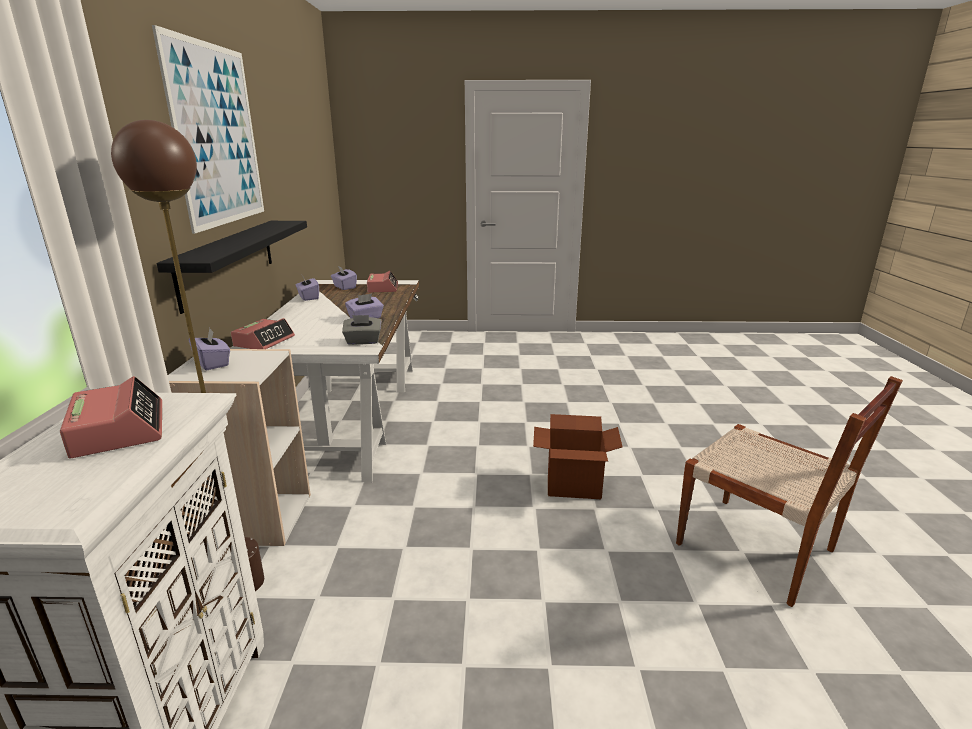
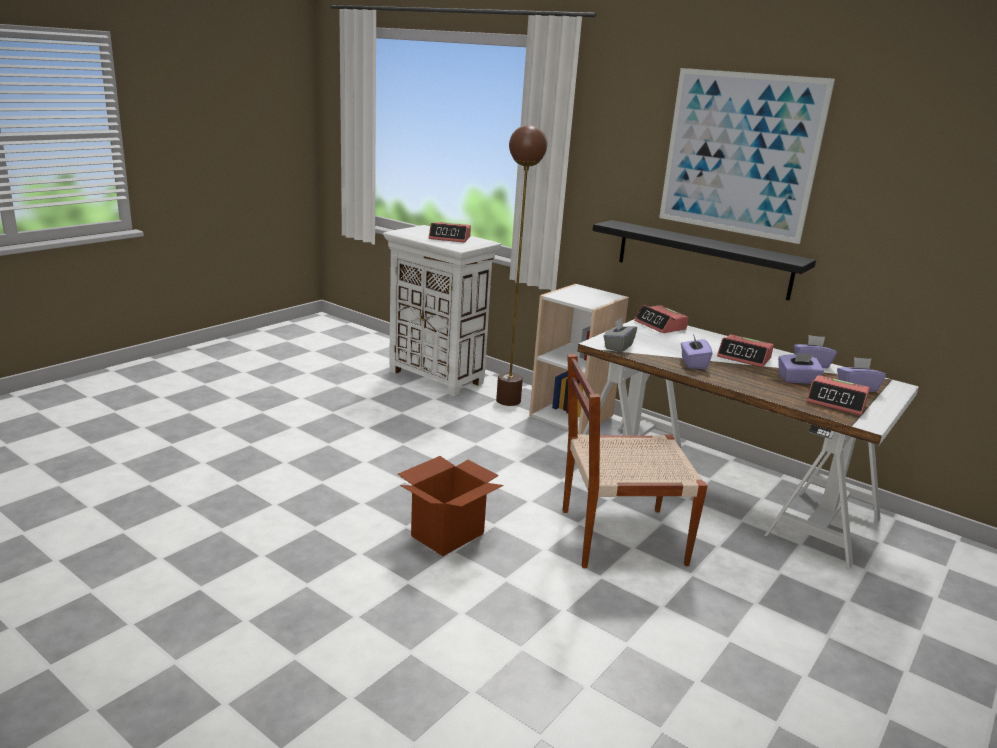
camera: 125 degrees right, 0 degrees up
(213, 363) = (592, 294): purple tissue box -> purple tissue box (797, 380)
(324, 310) = (744, 357): none -> alarm clock
(758, 550) = (247, 564): chair -> chair (618, 537)

